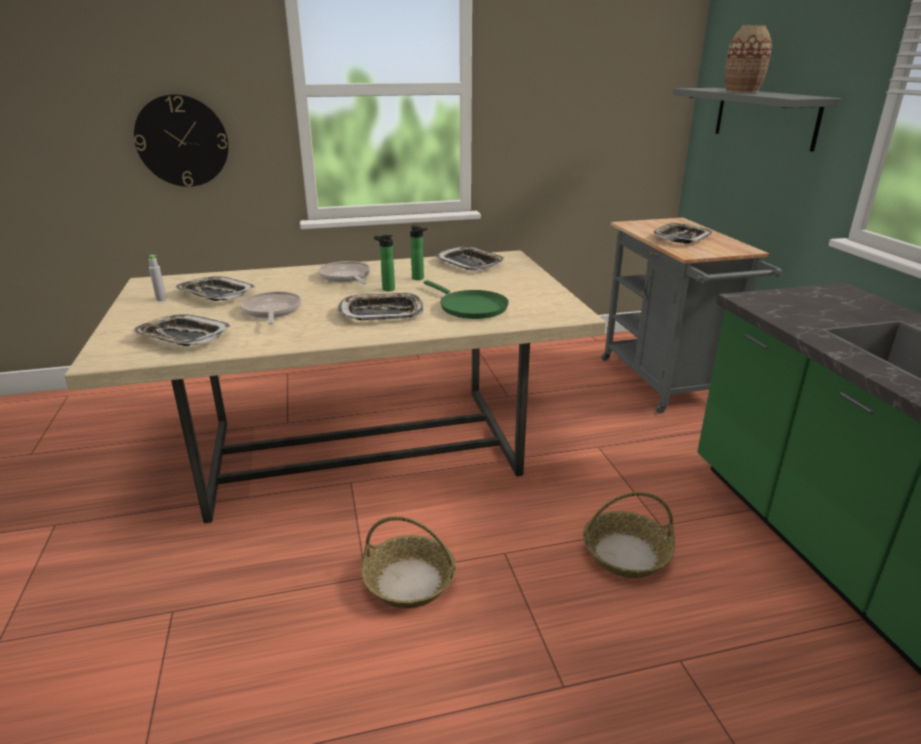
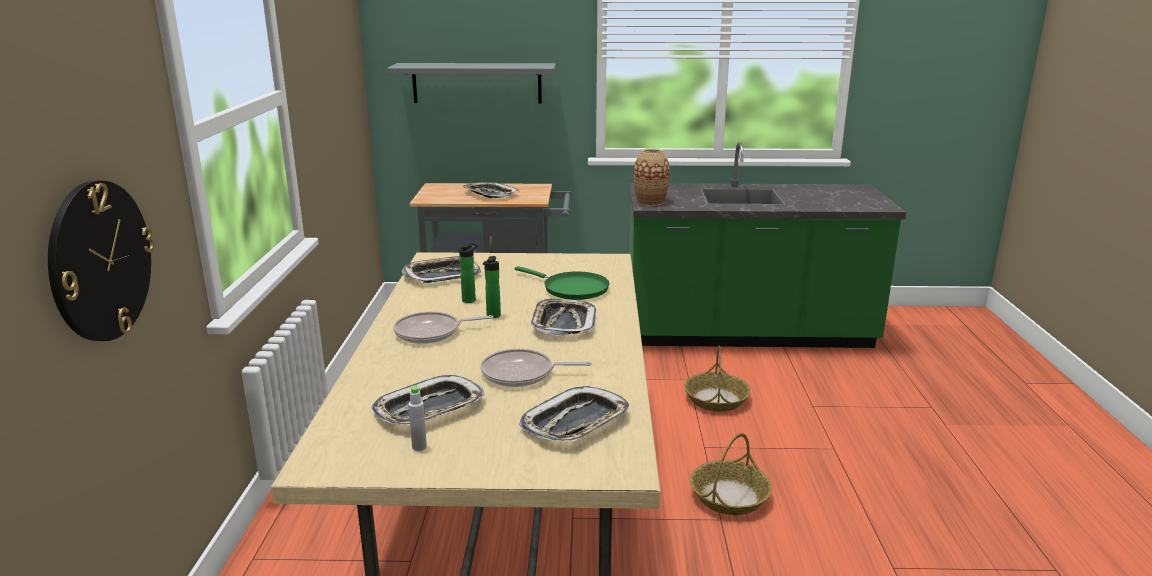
camera: 75 degrees left, 5 degrees down
(470, 307) = (572, 289): green frying pan -> green frying pan turned 60 degrees clockwise
(742, 92) = (469, 65): vase -> vase (650, 202)

